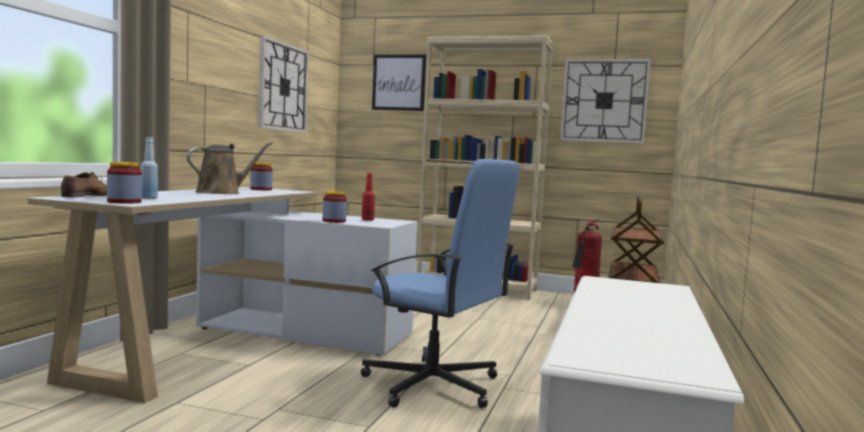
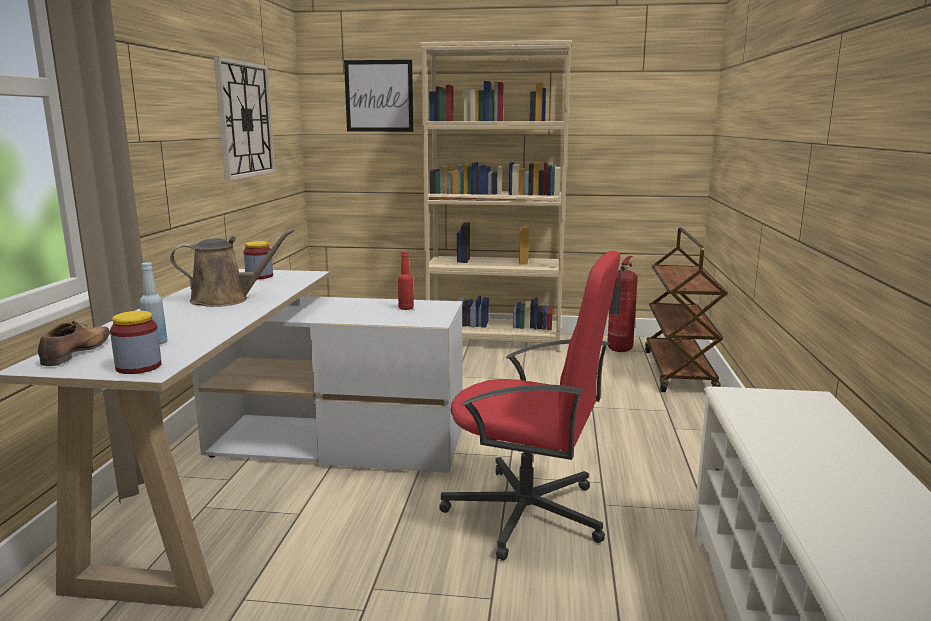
camera: 10 degrees left, 10 degrees up
(222, 193) = (226, 300): brown watering can -> brown watering can turned 45 degrees clockwise
(334, 221) = (371, 319): jar -> none
(433, 385) = (528, 514): blue office chair -> red office chair
(604, 100) = (631, 114): wall clock -> none

